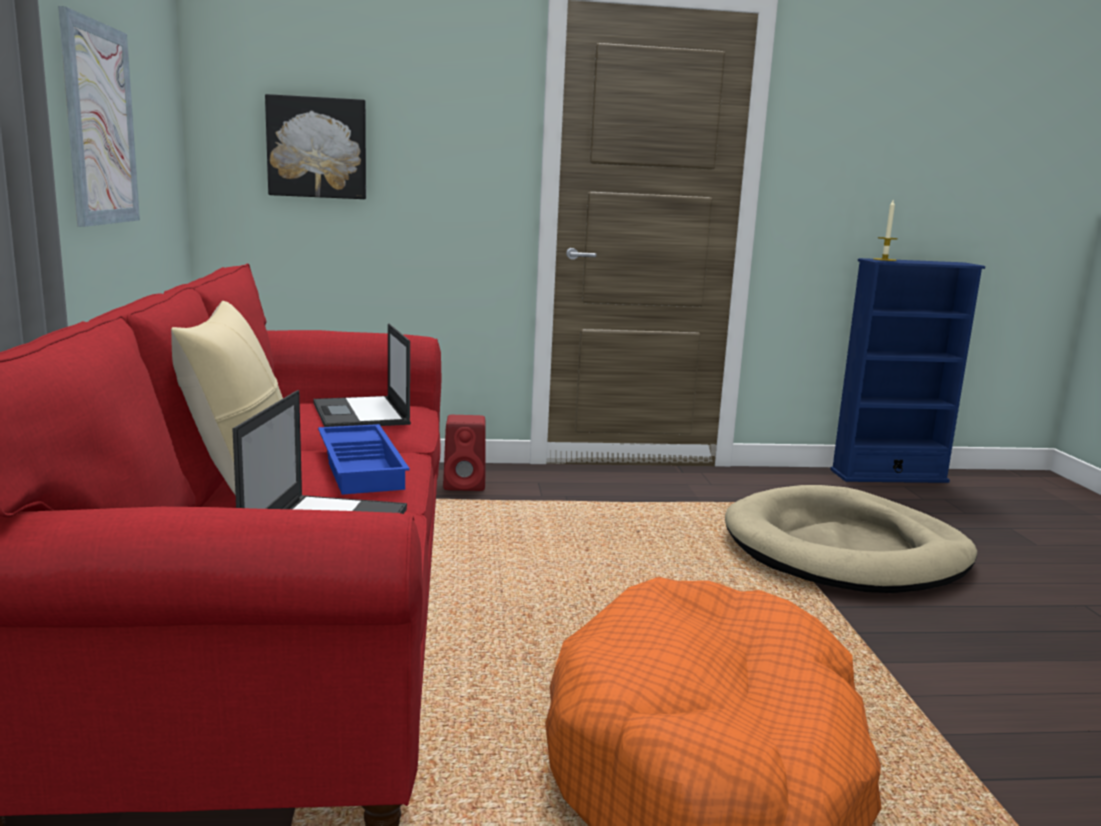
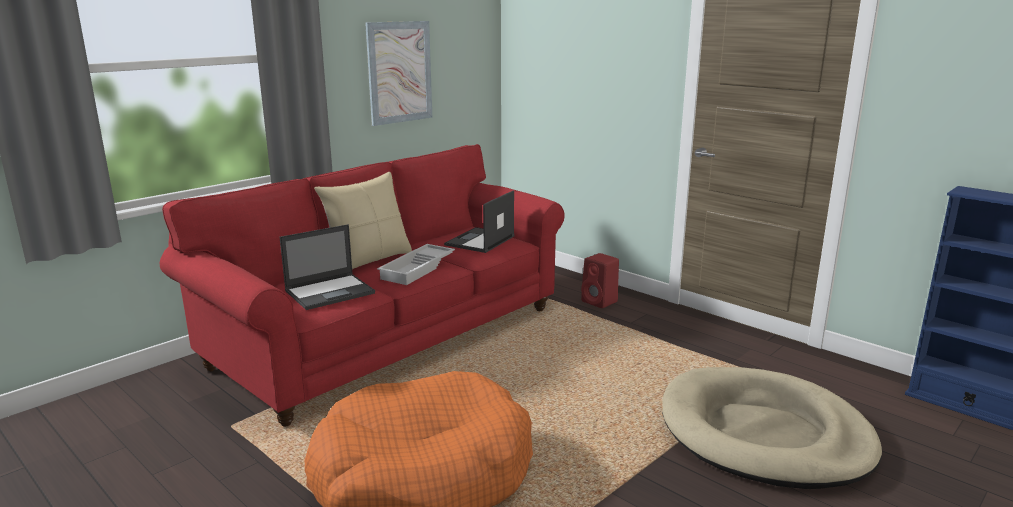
camera: 50 degrees right, 5 degrees up
(317, 148) = (558, 70): picture -> none
(363, 467) = (418, 269): blue tray -> white tray
(884, 260) = (973, 191): candle -> none

